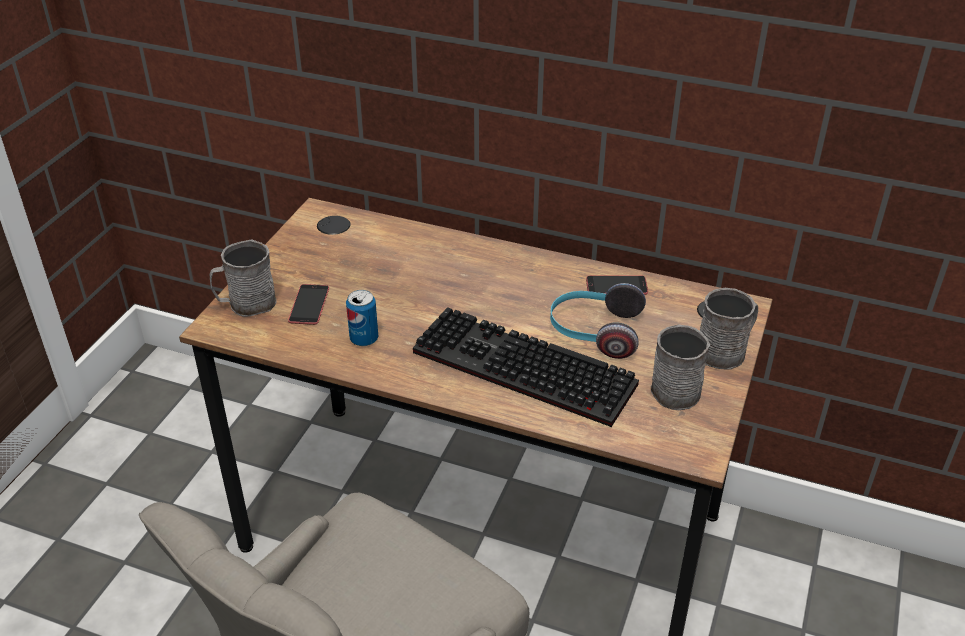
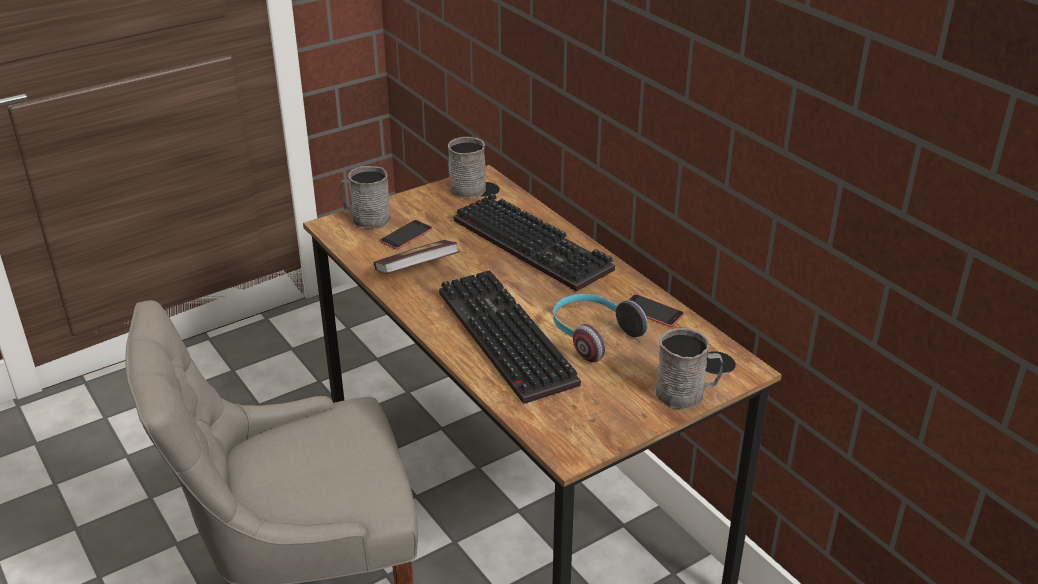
camera: 35 degrees right, 5 degrees down
(364, 339) = (417, 271): can -> book
(447, 264) = (536, 245): none -> keyboard
(672, 387) = (607, 399): grey mug -> grey mug (470, 186)

